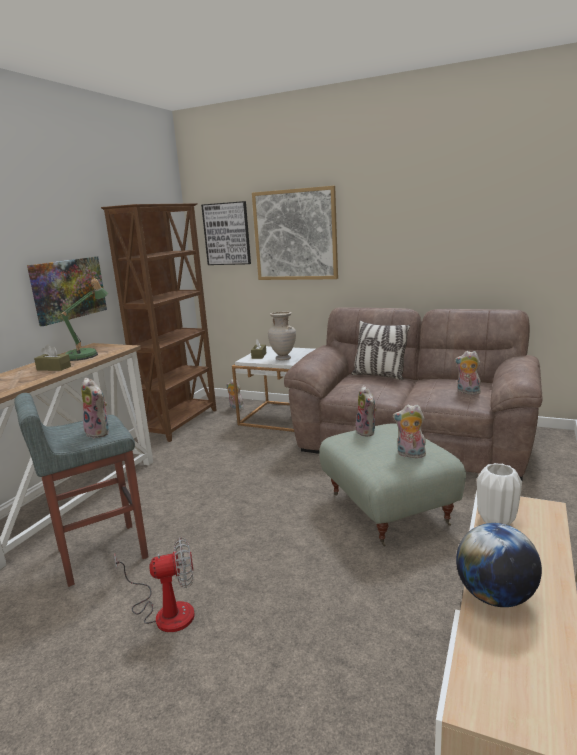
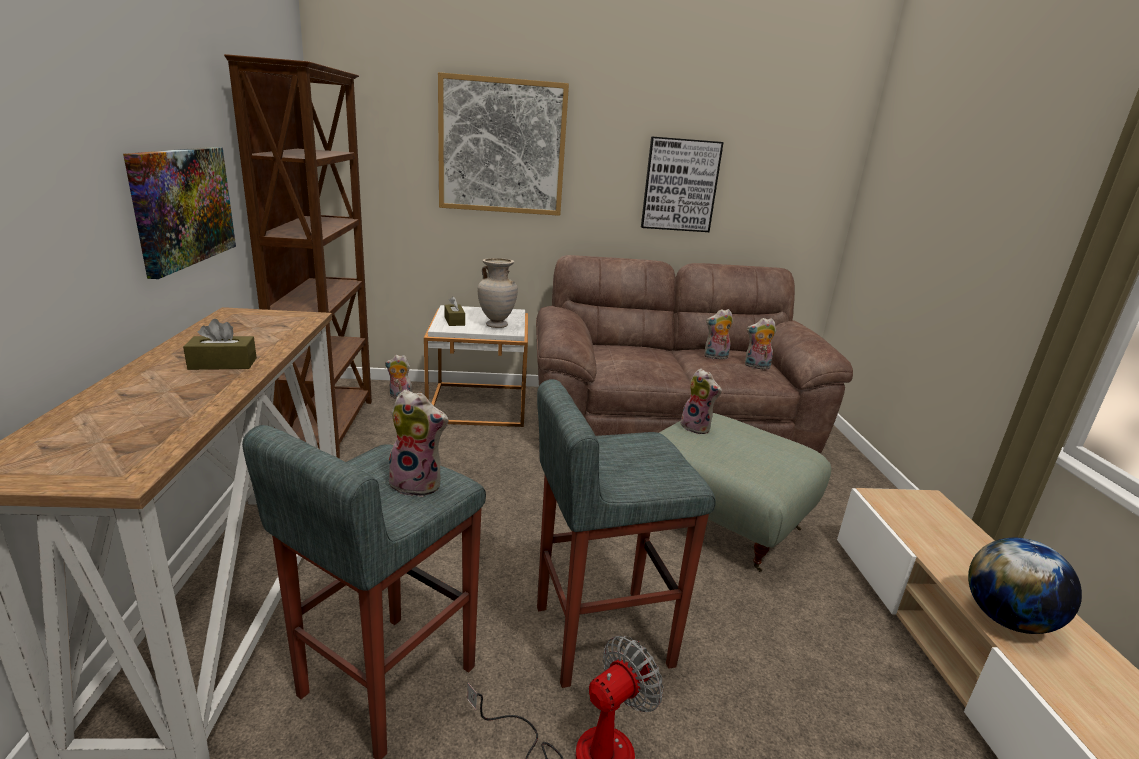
camera: 30 degrees left, 5 degrees up
(86, 355) = (251, 333): table lamp -> none
(227, 234) = (387, 131): picture -> picture (680, 185)
(232, 558) = (600, 634): none -> grey stool
(379, 376) = (633, 347): pillow -> none
(410, 455) = (779, 455): plush toy -> plush toy (715, 357)
(496, 521) = (909, 524): white vase -> none

